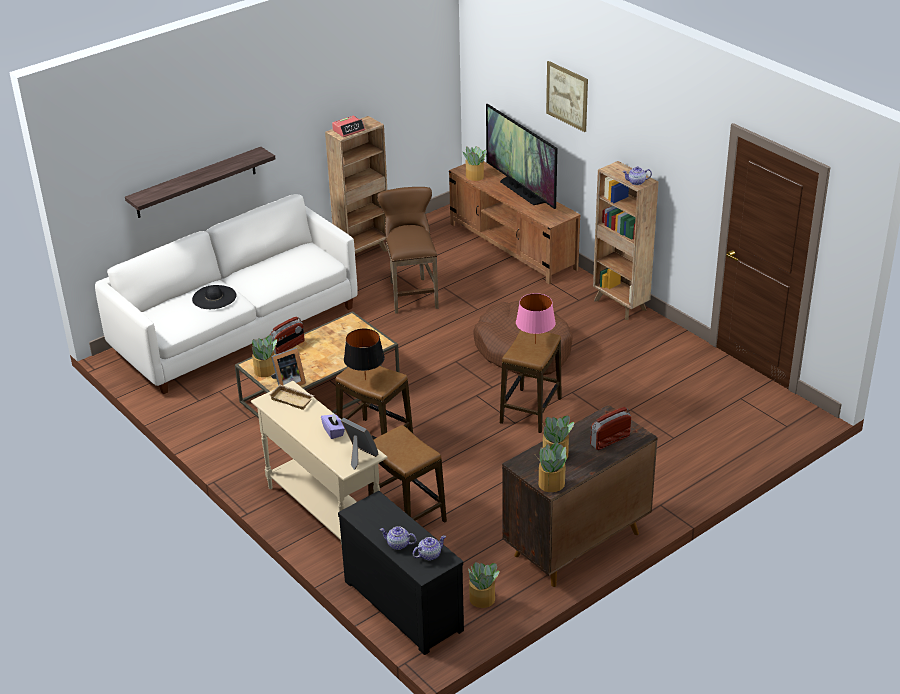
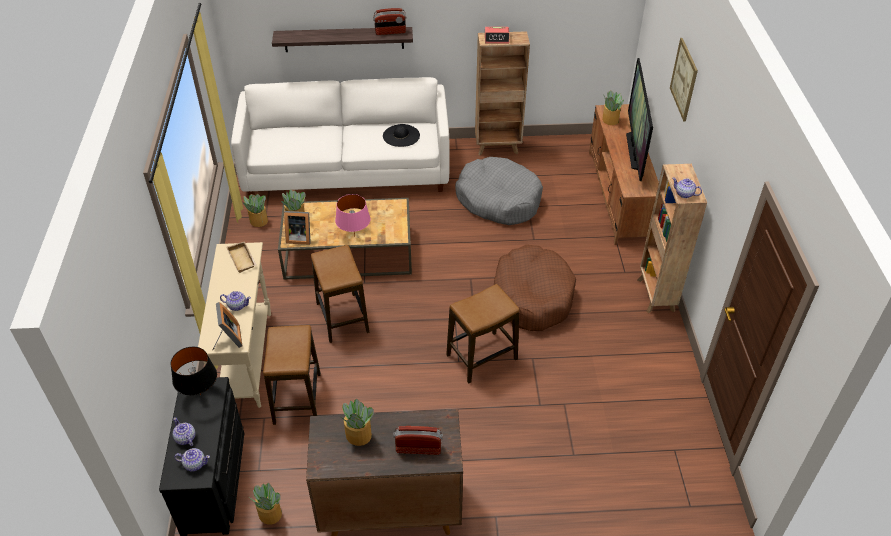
camera: 35 degrees right, 10 degrees up
(214, 297) = (315, 139): black hat -> black hat (401, 135)
(288, 346) = (332, 206): radio -> radio (390, 32)
(333, 431) = (237, 305): purple tissue box -> teapot
(365, 380) = (328, 268): black table lamp -> black table lamp (200, 394)
(412, 293) = (498, 200): brown stool -> grey dog bed
(535, 343) = (490, 305): pink table lamp -> pink table lamp (354, 236)
(551, 484) = (323, 463): potted plant -> potted plant (258, 221)

